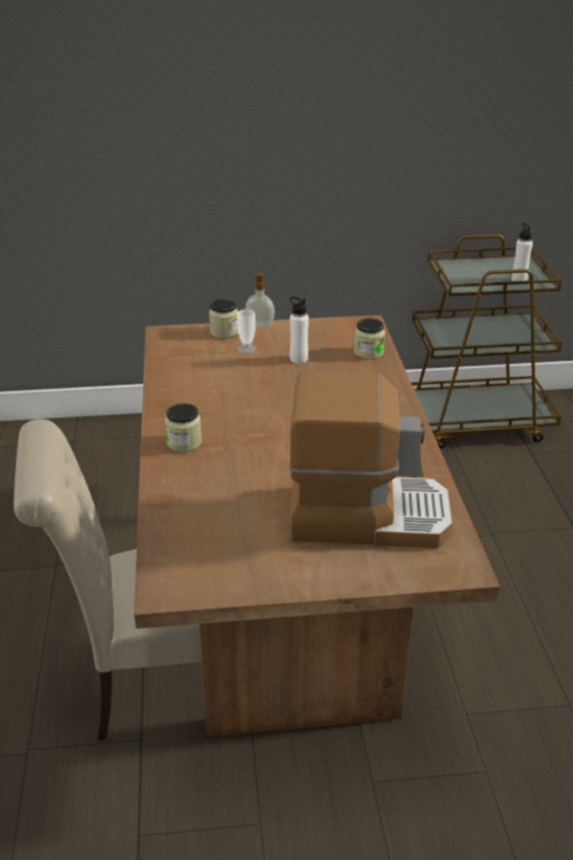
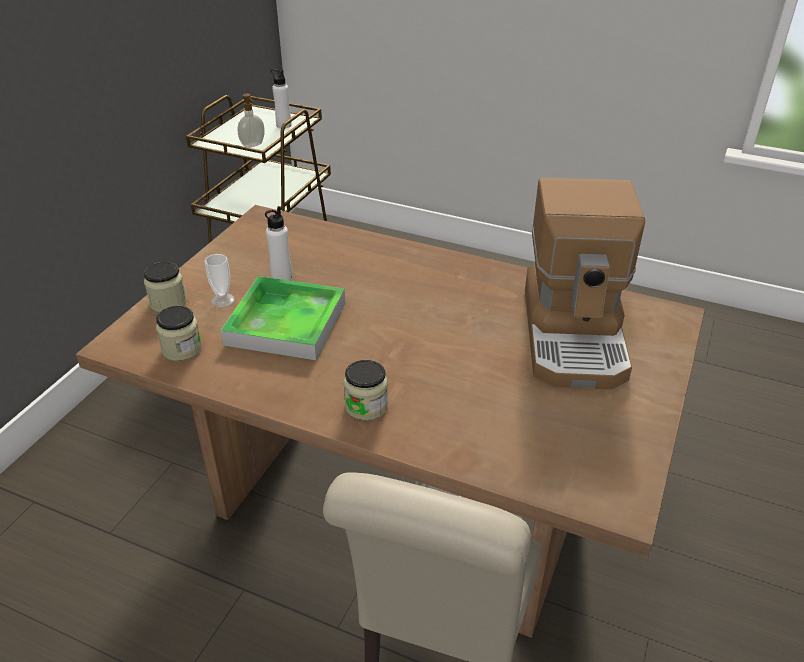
camera: 60 degrees left, 5 degrees up
(245, 381) = (286, 323): none -> tray
(260, 326) = (186, 276): soap dispenser -> soap dispenser (253, 145)
(367, 514) = (575, 335): coffee machine -> coffee machine turned 150 degrees clockwise
(368, 352) = (316, 236): jar -> jar (182, 349)

